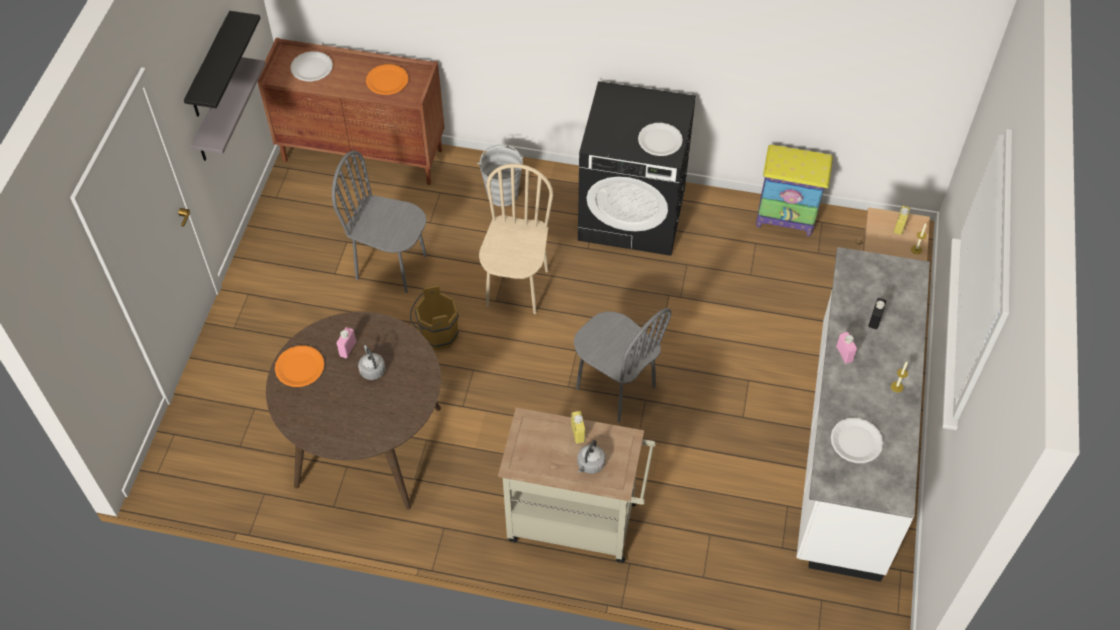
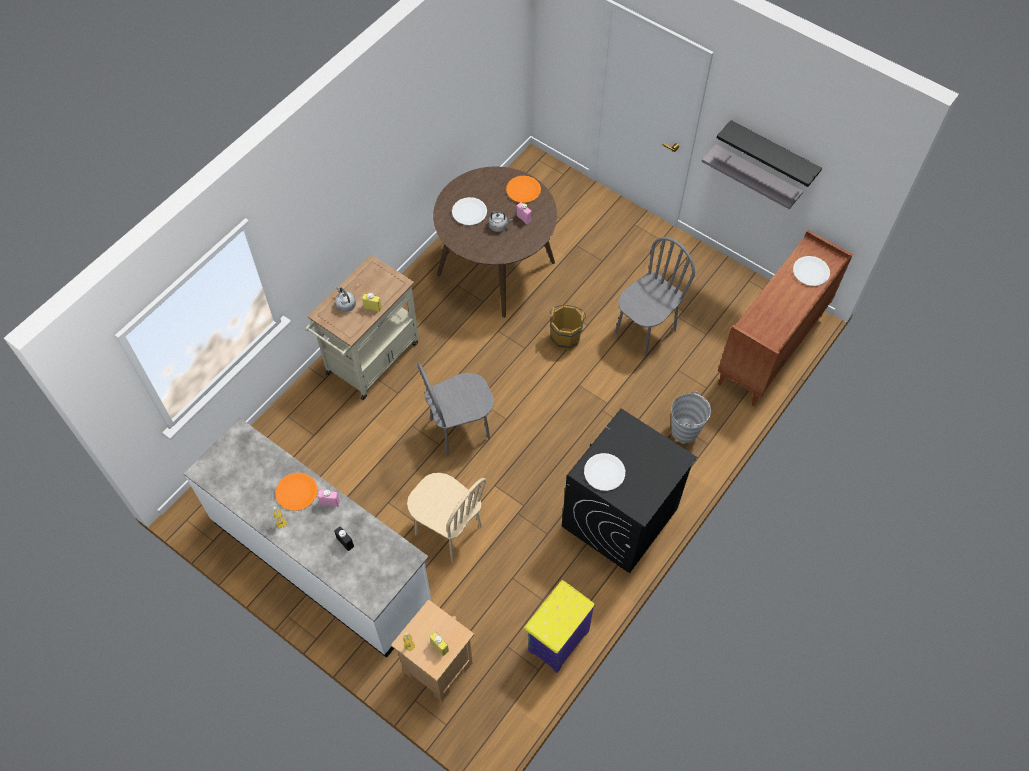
camera: 115 degrees right, 5 degrees up
(387, 81) = (774, 316): orange plate -> orange plate (296, 492)
(516, 288) = (584, 403): beige chair -> beige chair (448, 531)
(856, 441) = (258, 469): white plate -> white plate (469, 212)

